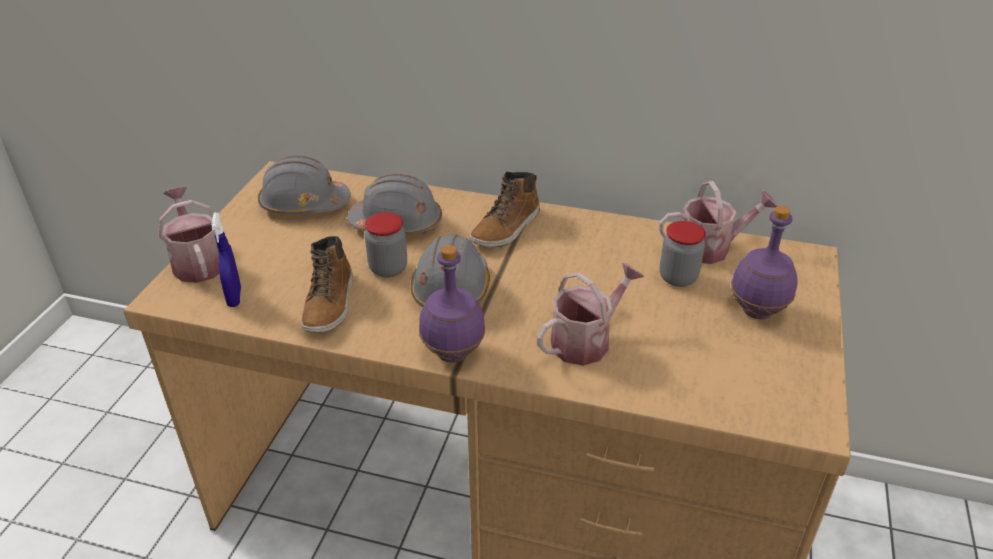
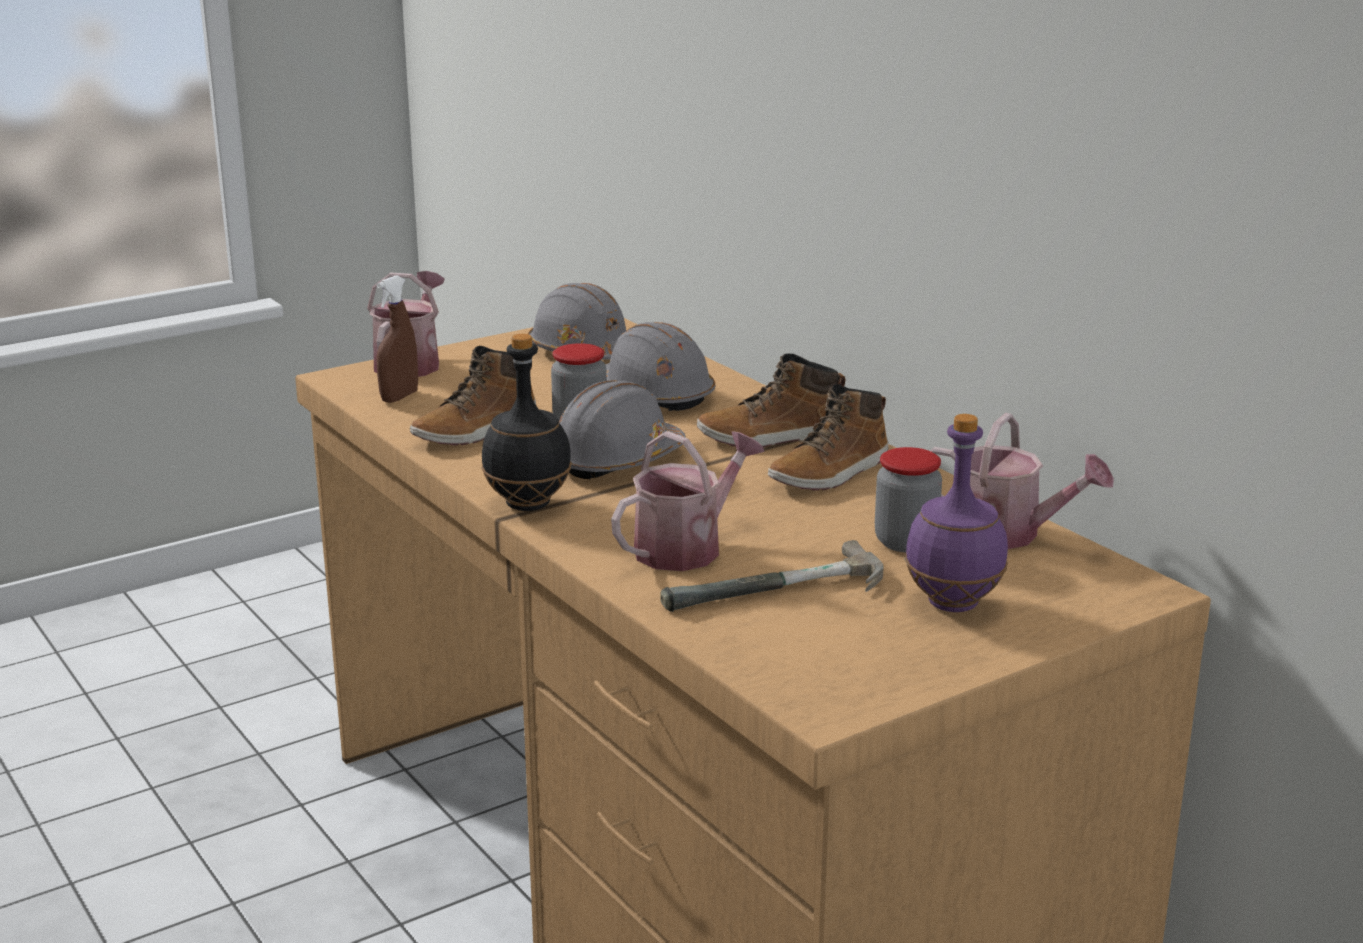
camera: 40 degrees right, 15 degrees down
(234, 297) = (399, 397): blue spray bottle -> brown spray bottle
(454, 353) = (529, 504): purple bottle -> black bottle
(574, 243) = (831, 473): none -> boot
(586, 340) = (686, 547): watering can -> watering can turned 45 degrees counterclockwise
(678, 350) = (779, 594): none -> hammer

